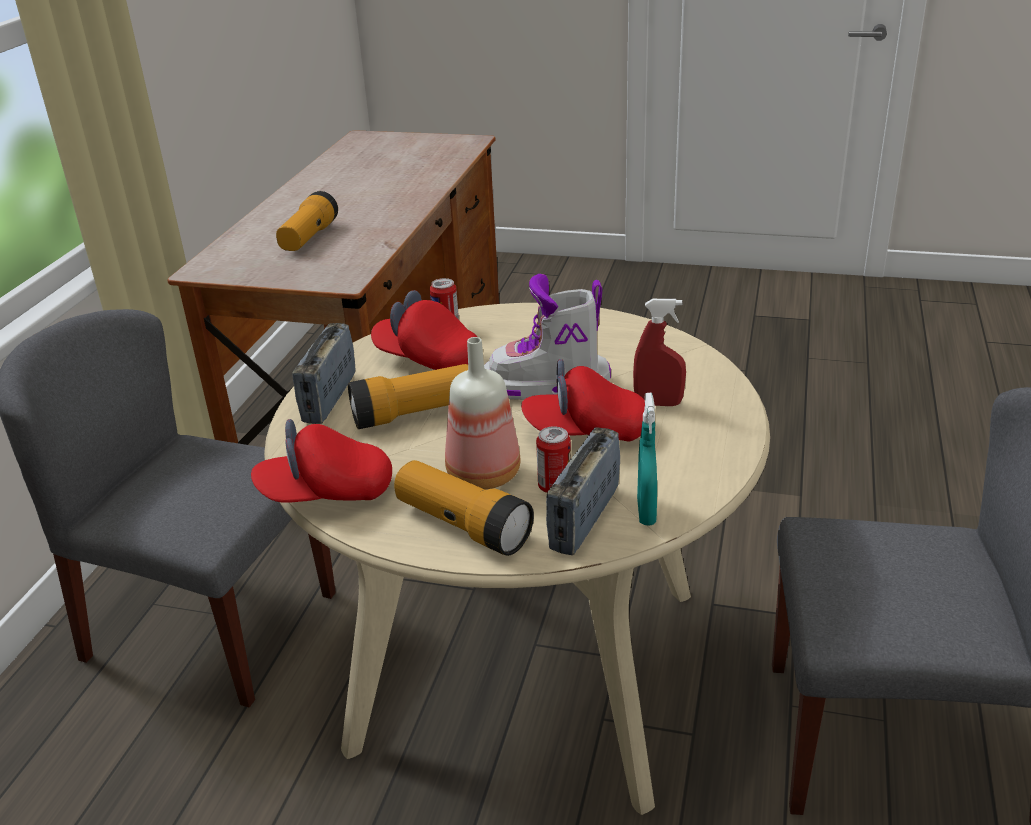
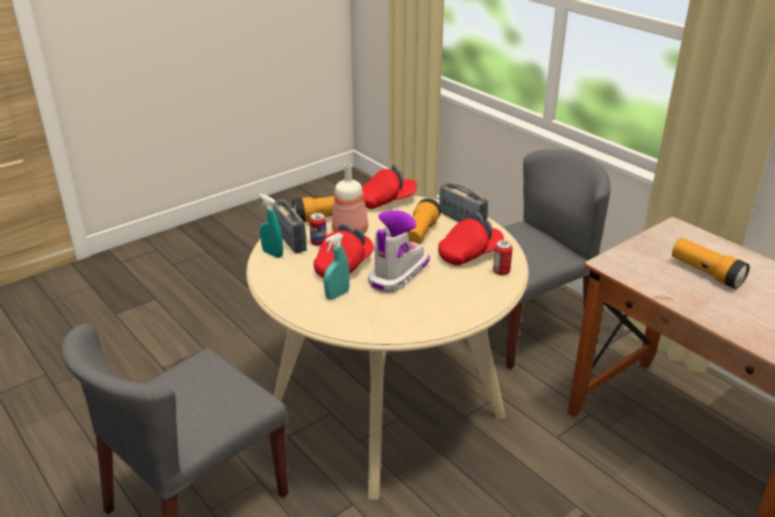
camera: 125 degrees right, 0 degrees up
(326, 493) = (386, 201): red cap -> red cap turned 45 degrees clockwise
(658, 403) = (337, 295): red spray bottle -> turquoise spray bottle

